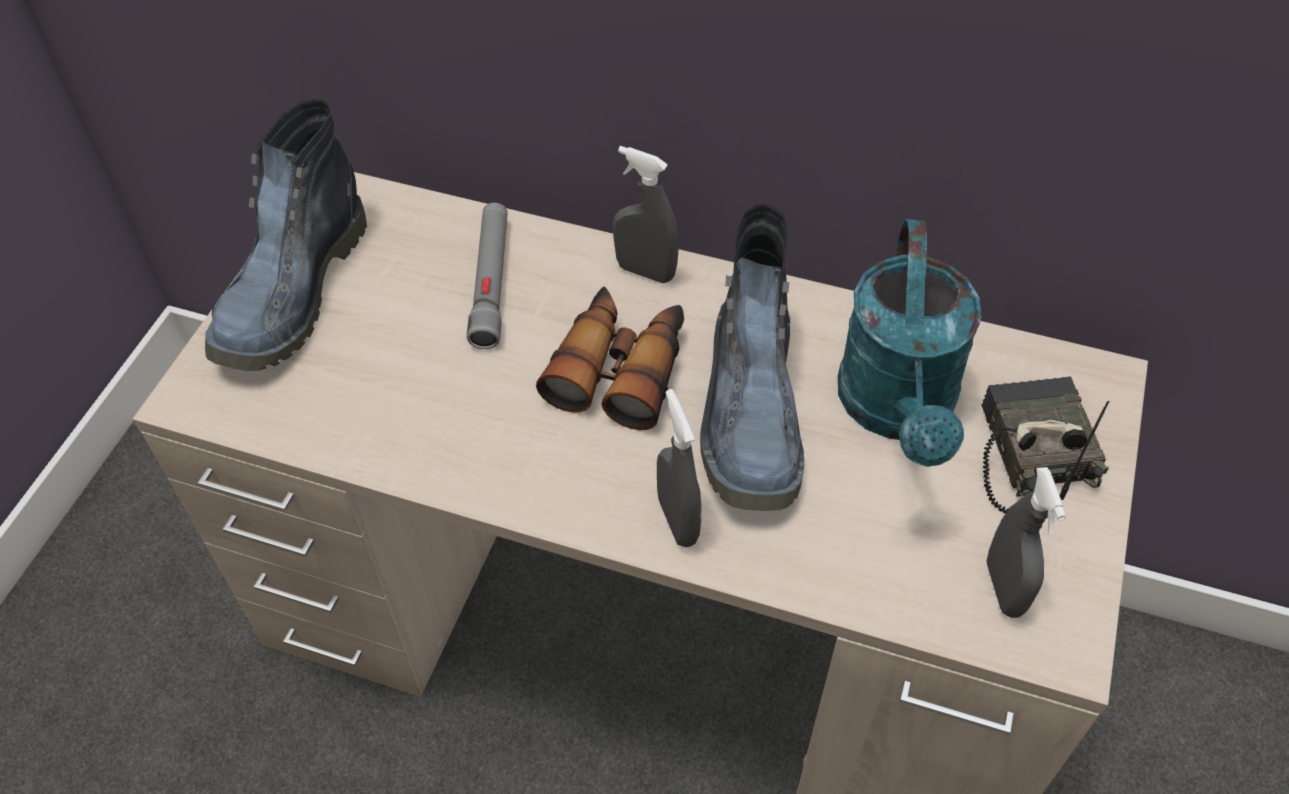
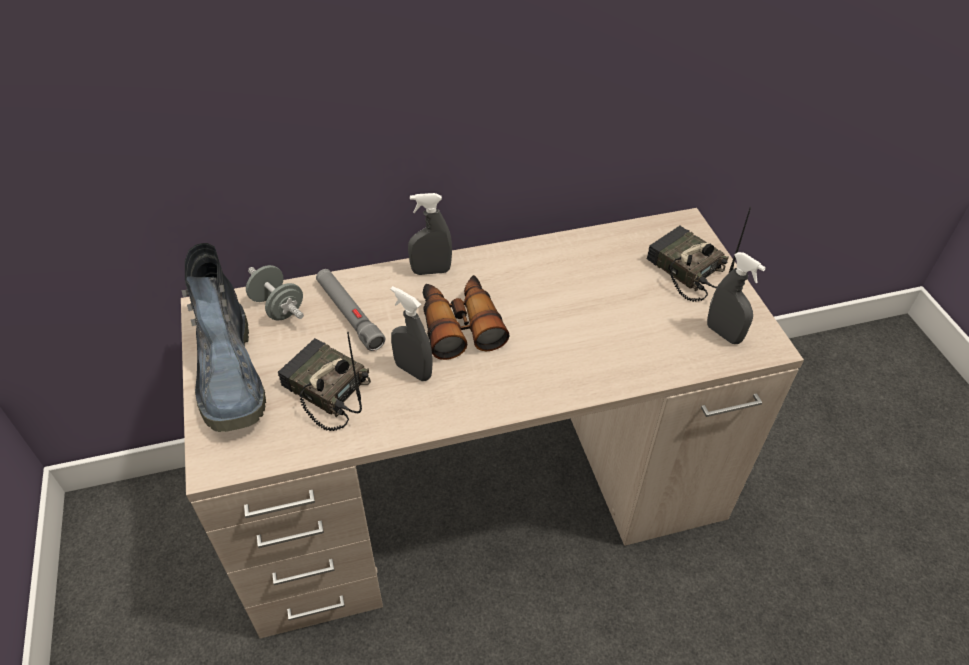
camera: 35 degrees left, 5 degrees down
(378, 371) = (324, 391): none -> radio
(415, 230) = (278, 307): none -> grey dumbbell
(677, 520) = (554, 382): grey spray bottle -> grey spray bottle (413, 370)
(753, 414) = (546, 314): boot -> none
(899, 411) = (612, 279): turquoise watering can -> none

